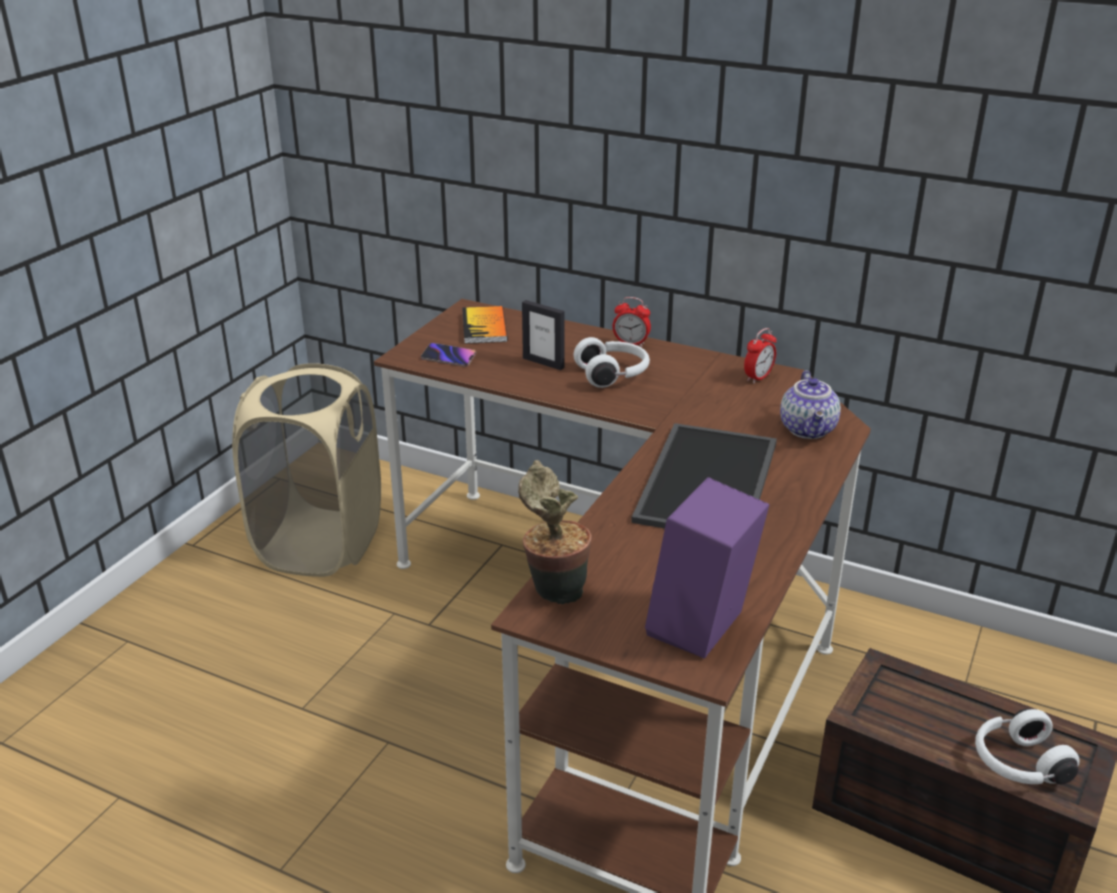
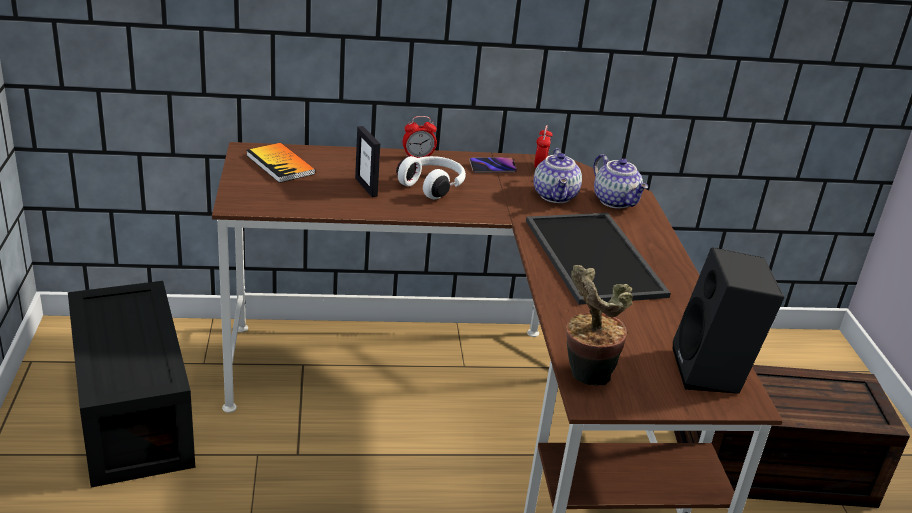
camera: 35 degrees left, 0 degrees up
(320, 543) = (129, 412): beige laundry basket -> black storage box
(448, 358) = (279, 198): phone -> phone (492, 167)
(543, 363) = (366, 187): picture frame -> picture frame turned 60 degrees clockwise
(702, 630) = (713, 373): purple speaker -> black speaker
(741, 410) = (556, 196): none -> teapot
(1017, 764) = (839, 410): white headphones -> none

